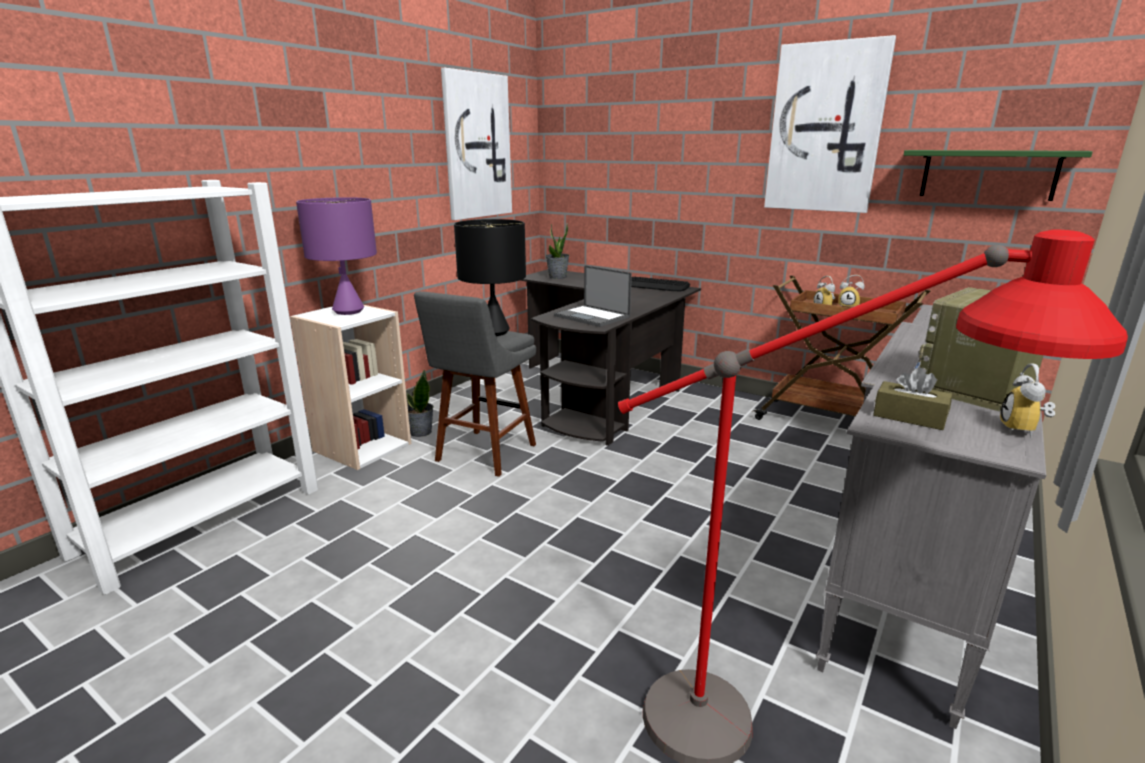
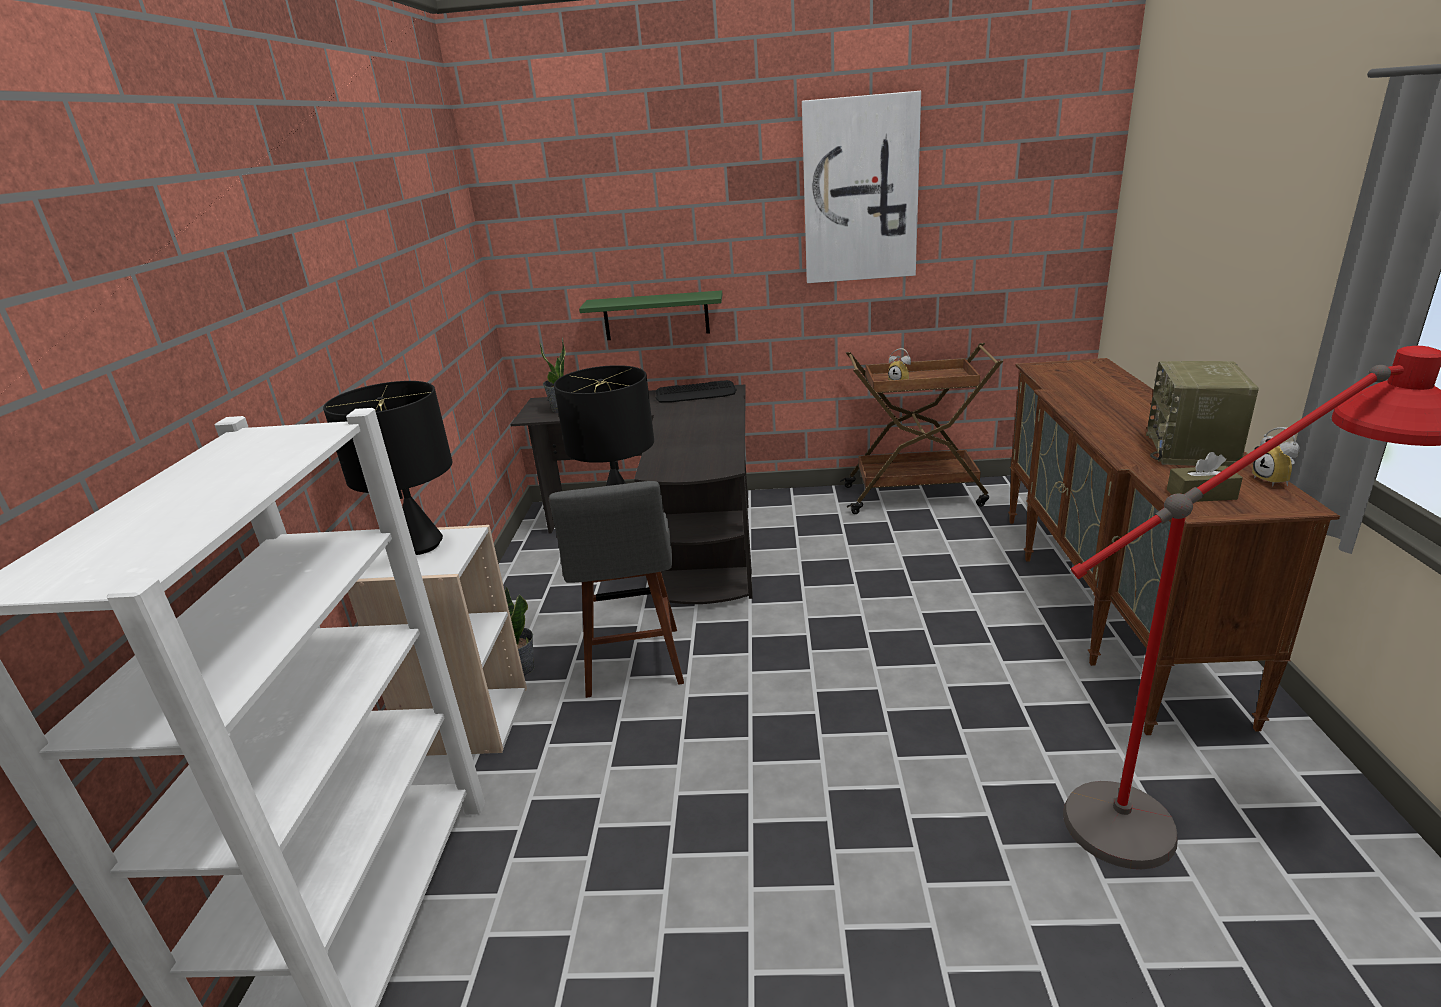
camera: 30 degrees left, 5 degrees up
(349, 311) = (421, 546): purple table lamp -> black table lamp
(476, 146) = (437, 260): picture -> none
(593, 316) = (700, 456): laptop -> none
(848, 306) = (916, 374): alarm clock -> none
(913, 559) = (1105, 605): grey cabinet -> brown cabinet
(988, 174) = (1019, 224): green shelf -> green shelf (656, 316)

